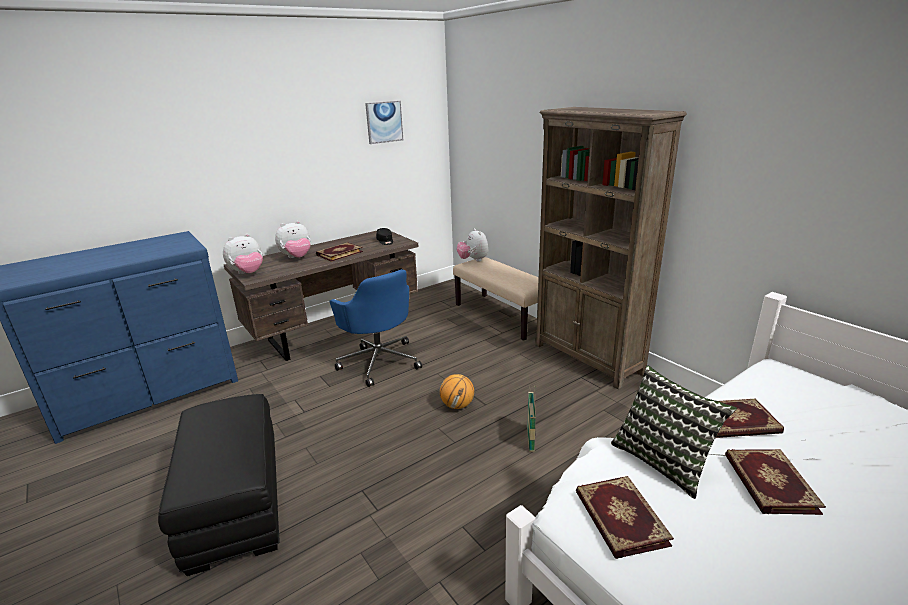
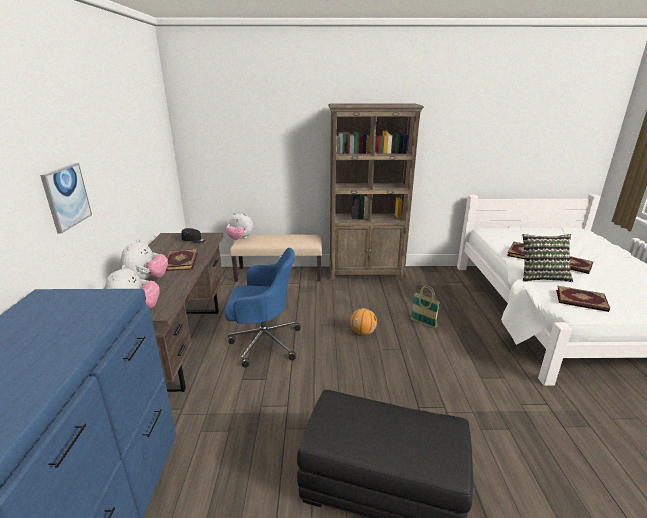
camera: 55 degrees left, 0 degrees up
(384, 122) = (142, 124): picture -> picture (66, 197)

